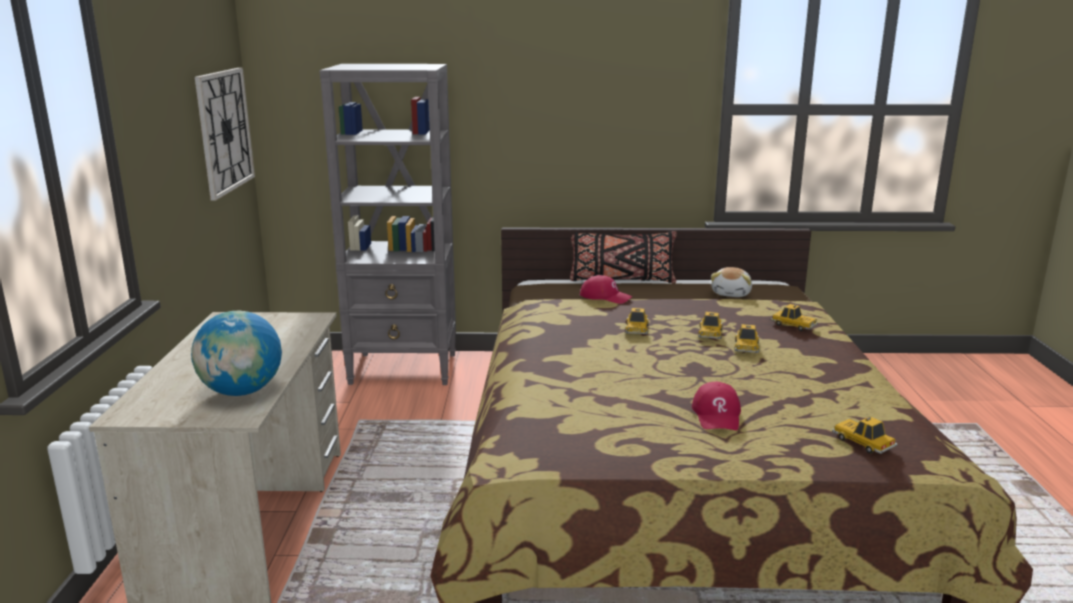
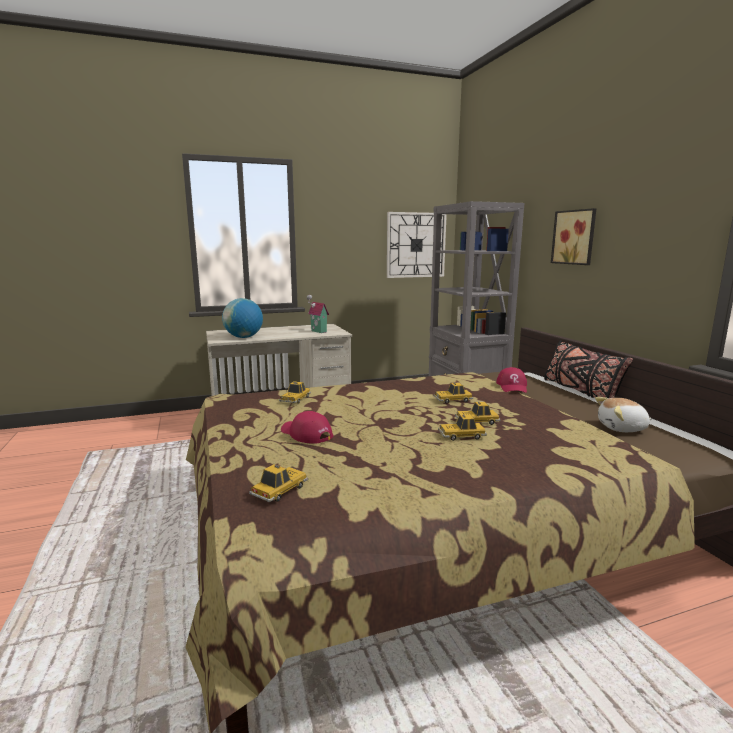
camera: 70 degrees right, 5 degrees down
(278, 330) = (317, 331): none -> toy house
(539, 110) = (575, 237): none -> picture
(717, 415) = (306, 434): red cap -> red cap turned 60 degrees clockwise
(793, 325) = (556, 453): toy car -> toy car (295, 399)

